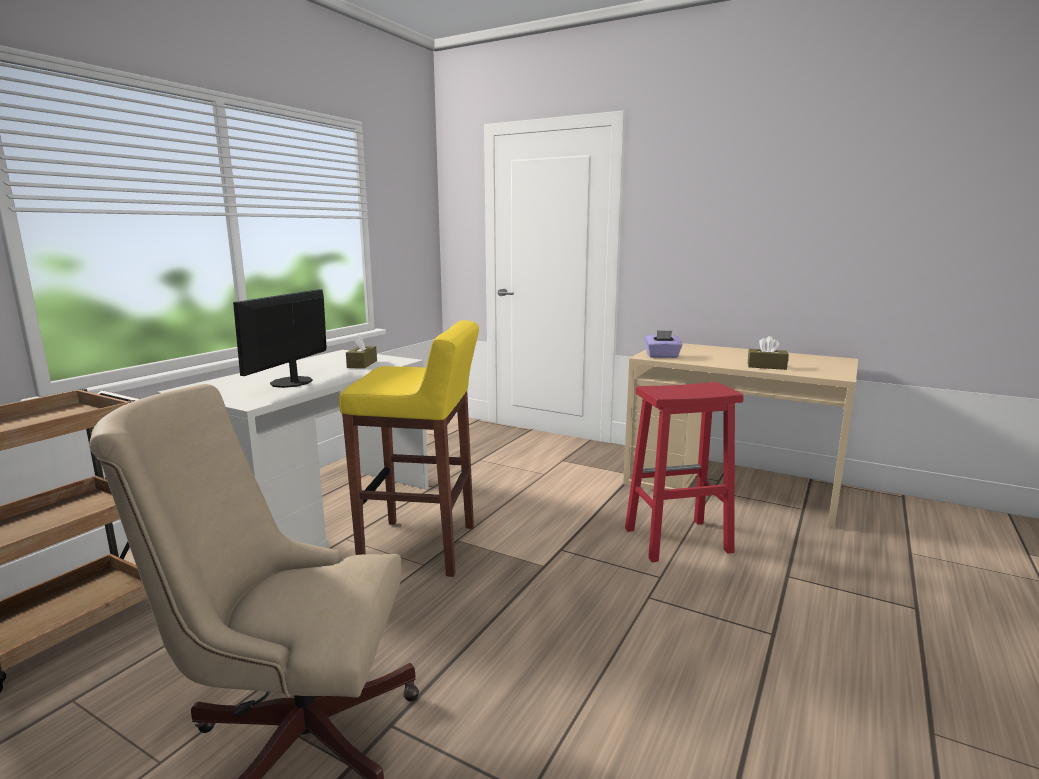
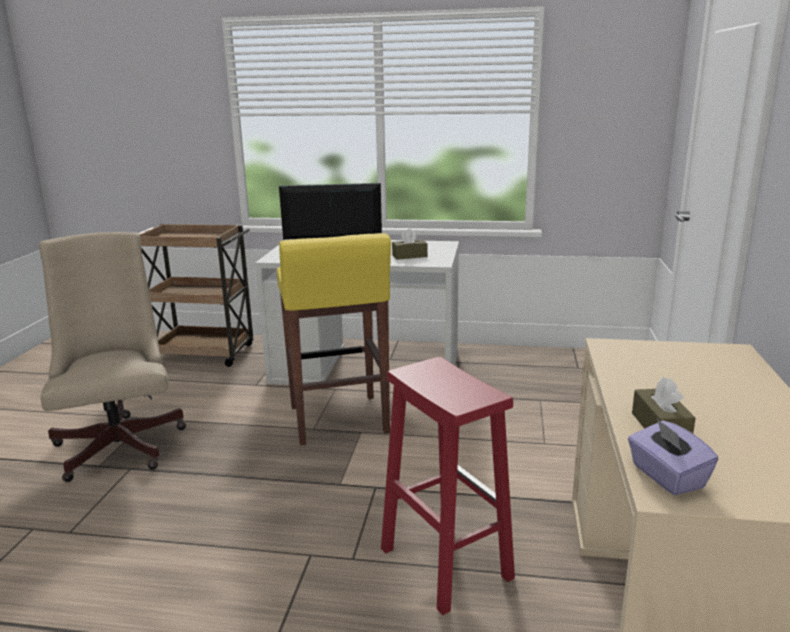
camera: 70 degrees right, 5 degrees up
(662, 356) = (626, 353): purple tissue box -> purple tissue box (666, 476)

